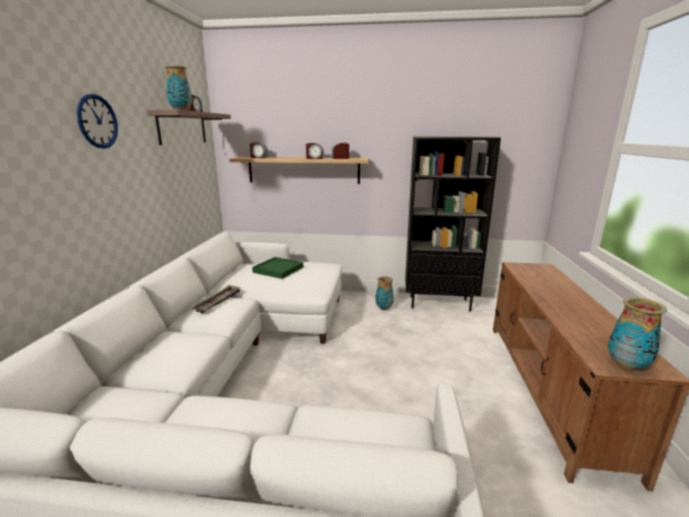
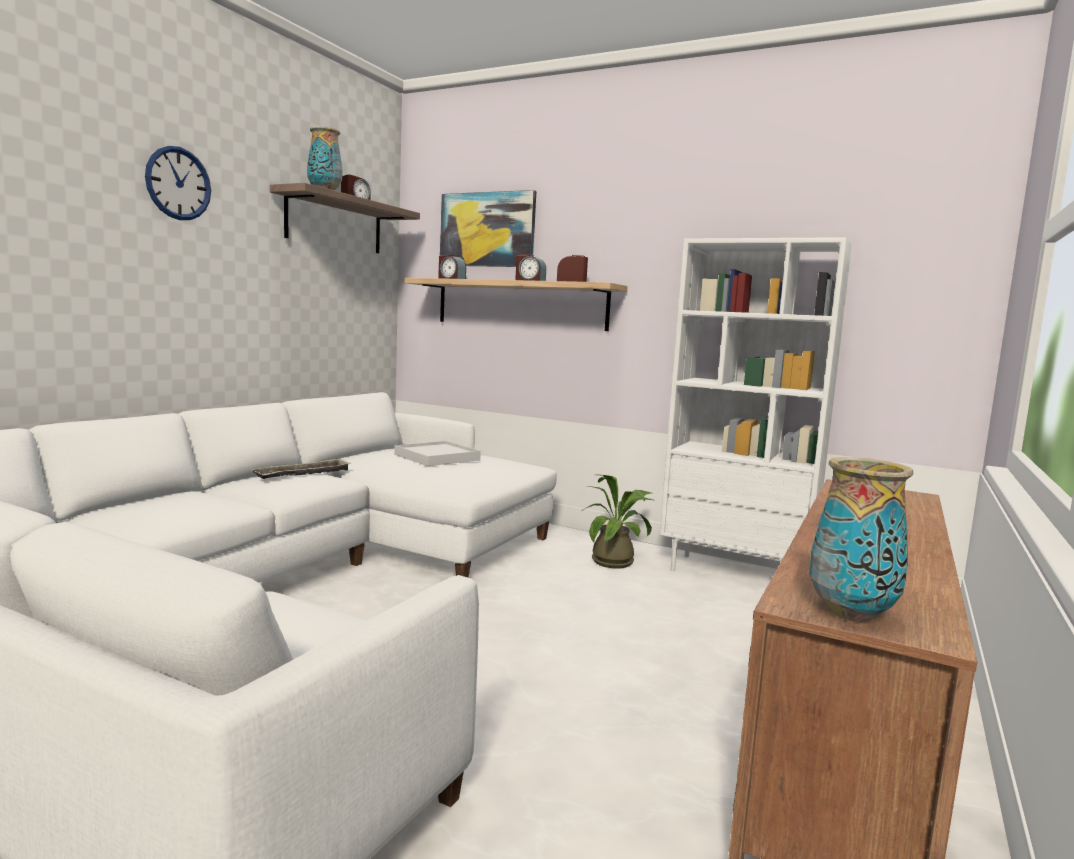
camera: 20 degrees right, 10 degrees down
(277, 124) = (487, 230): none -> picture
(278, 270) = (437, 457): green tray -> white tray
(384, 308) = (617, 561): vase -> potted plant
(440, 303) = (735, 574): black bookcase -> white bookcase

